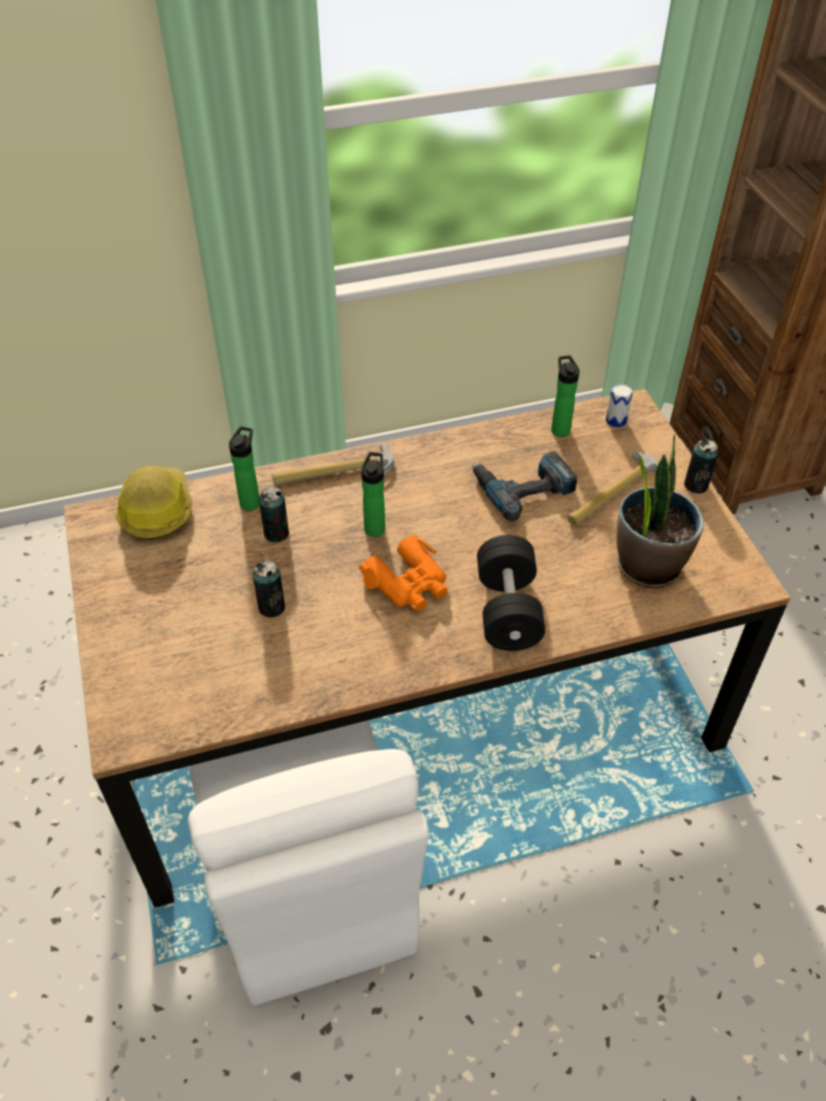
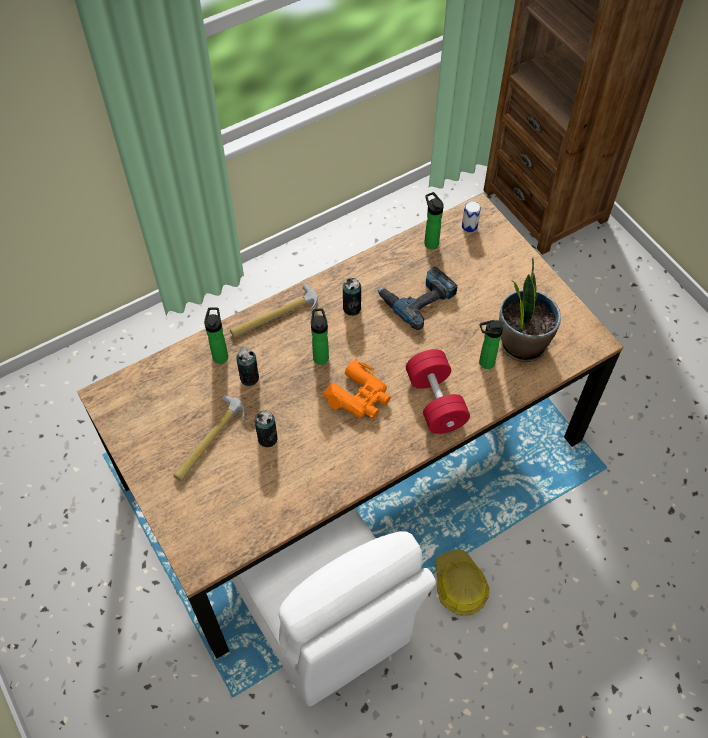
camera: 15 degrees left, 10 degrees up
(156, 510) = (151, 378): hard hat -> hard hat (459, 586)
(508, 610) = (435, 401): black dumbbell -> red dumbbell
(588, 578) = (484, 363): none -> bottle
(612, 493) = (483, 290): hammer -> hammer (209, 440)
(696, 485) = (539, 270): can -> can (352, 308)

